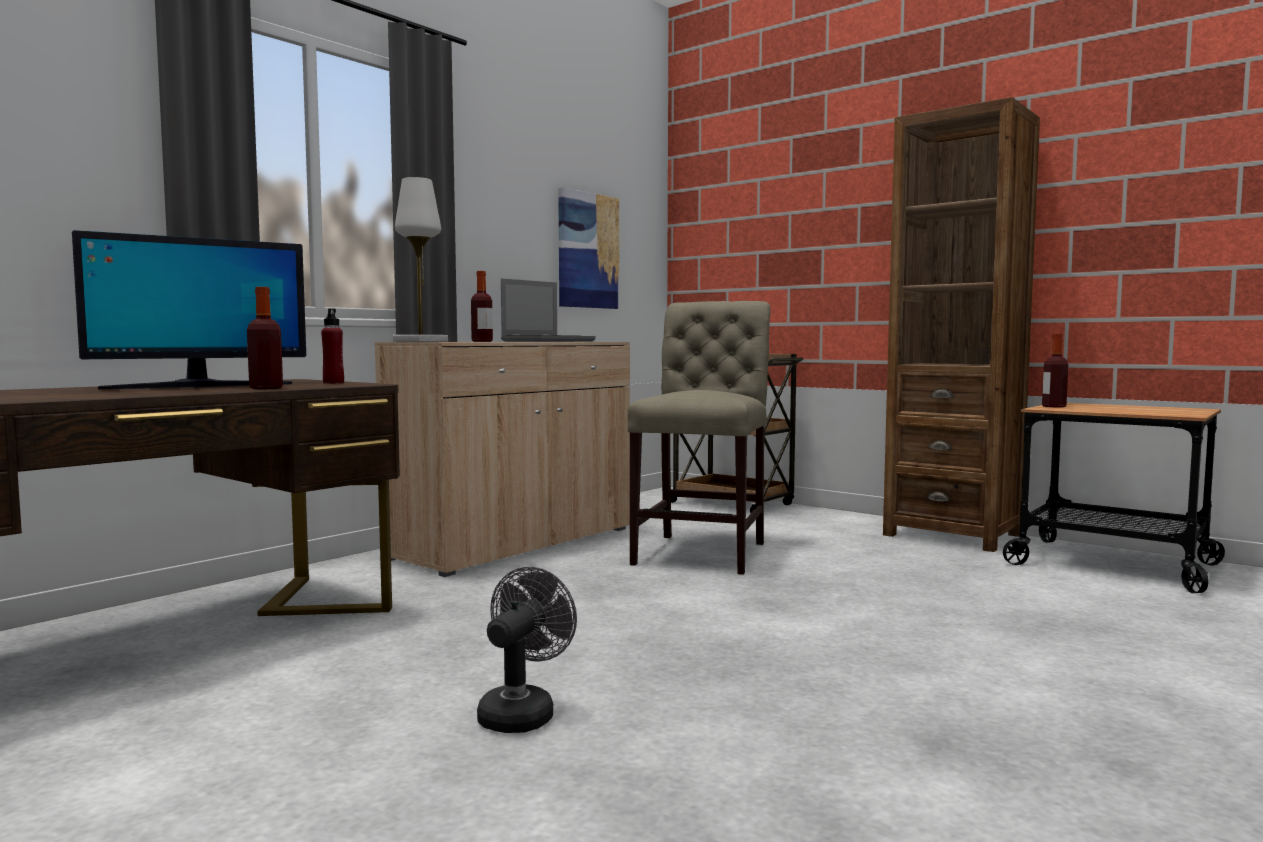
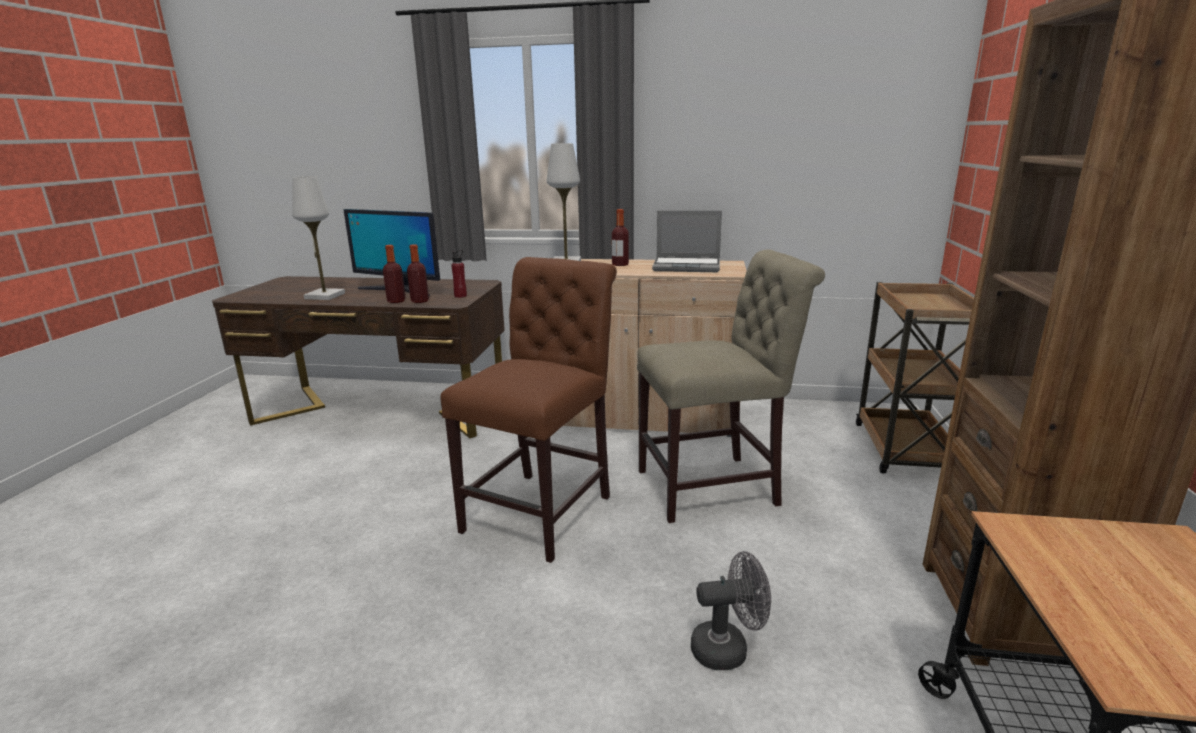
camera: 60 degrees right, 15 degrees up
(85, 395) = (325, 296): none -> white table lamp
(522, 712) = (341, 530): grey fan -> grey fan (728, 648)
(588, 251) = (816, 166): picture -> none
(646, 608) = (543, 509): none -> brown chair
(1054, 406) = (1067, 533): bottle -> bottle (420, 301)

